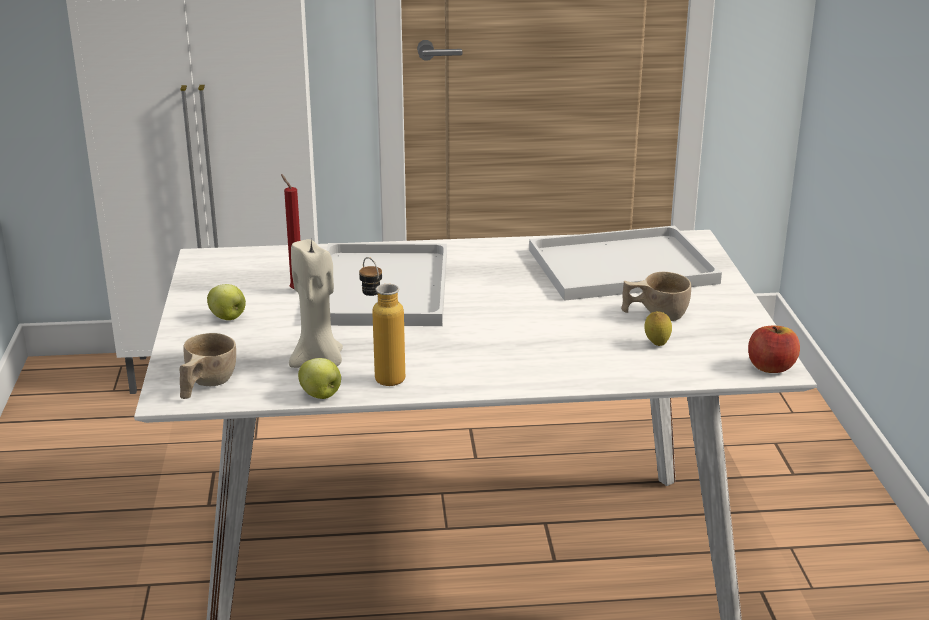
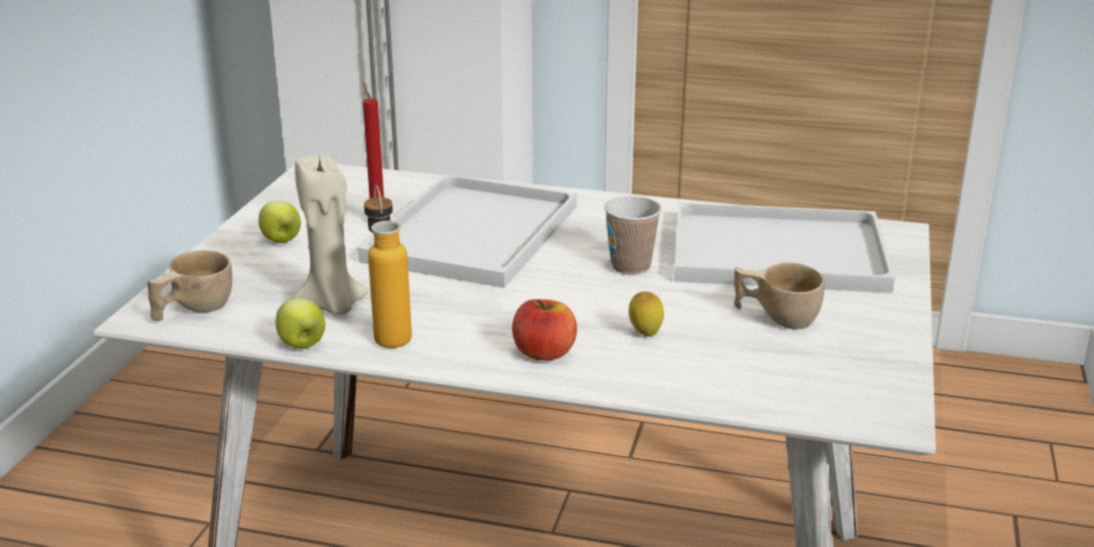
camera: 20 degrees right, 0 degrees up
(524, 294) = (630, 266): none -> cup
(656, 344) = (749, 356): lemon -> lemon (645, 334)
(771, 367) = (884, 414): apple -> apple (544, 353)

